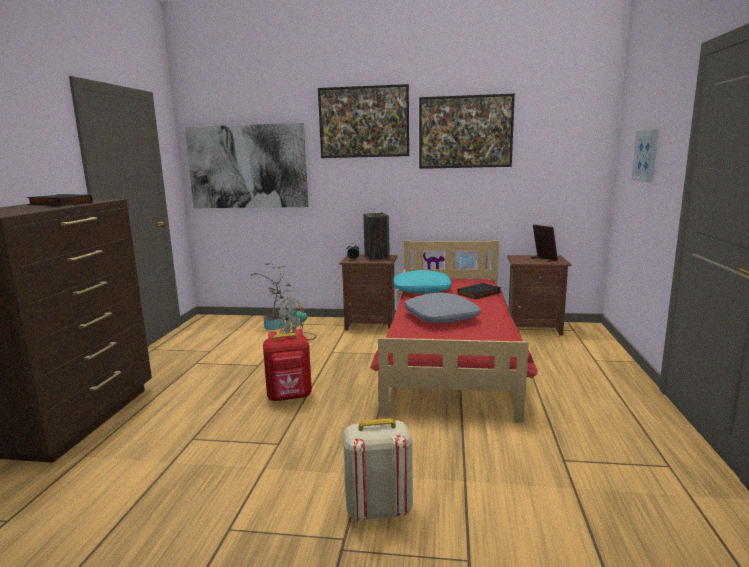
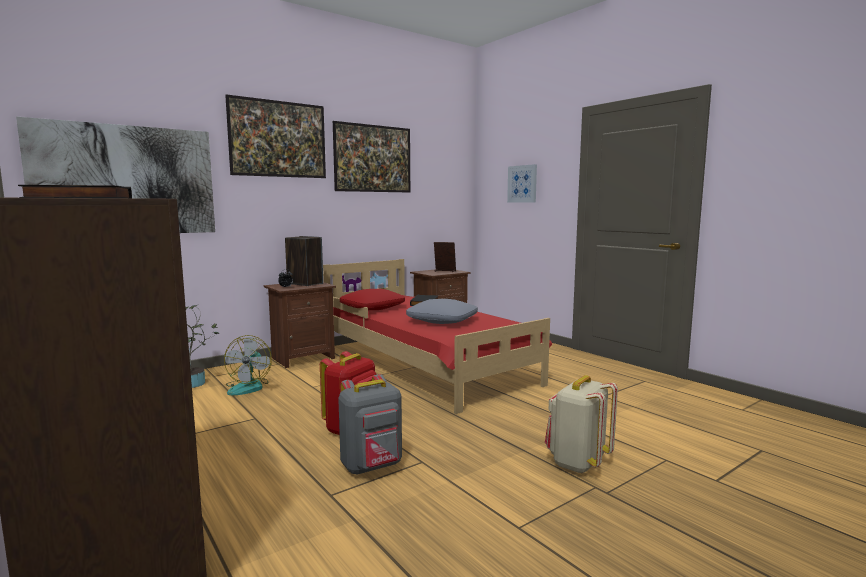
camera: 45 degrees left, 5 degrees down
(246, 431) = (372, 466): none -> grey backpack
(422, 289) = (372, 307): turquoise pillow -> red pillow

